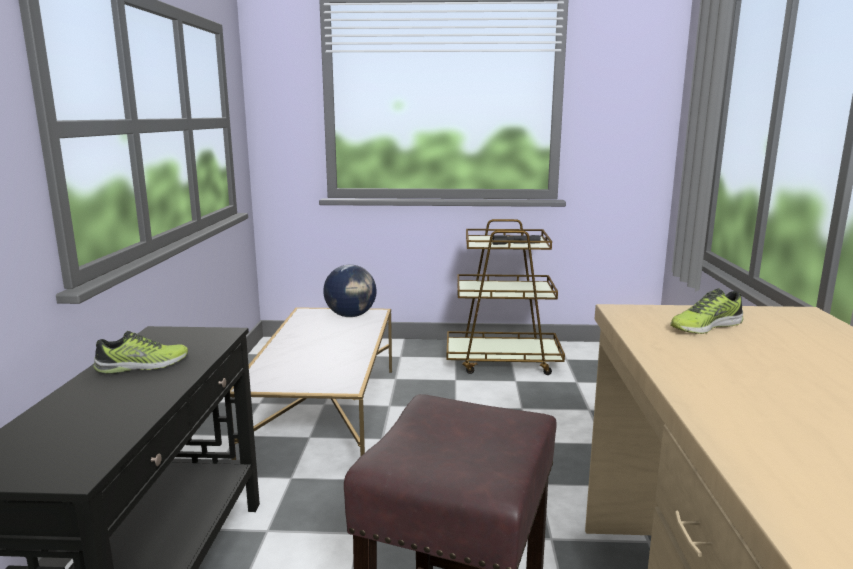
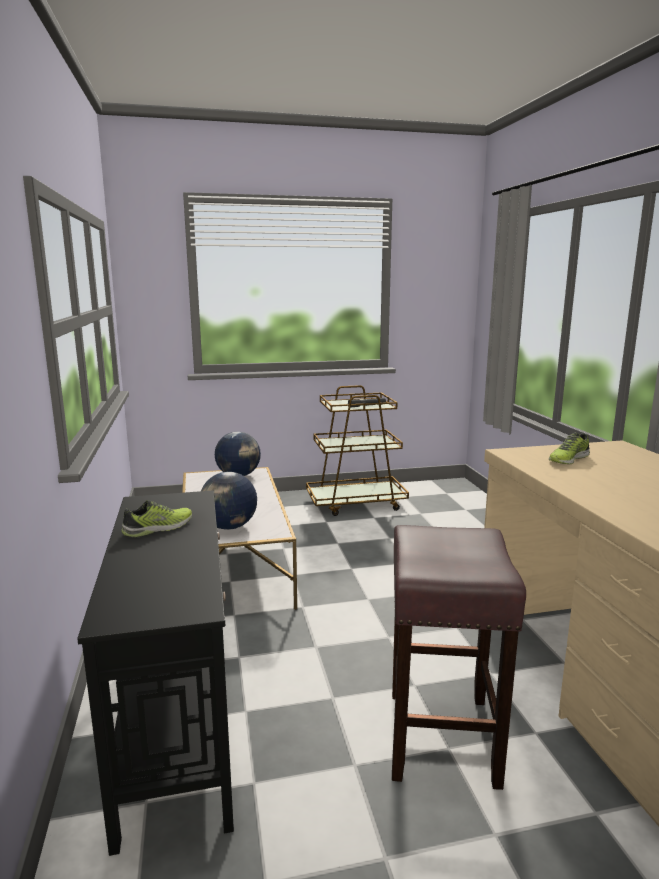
camera: 15 degrees left, 0 degrees up
(297, 374) = (229, 527): none -> globe

